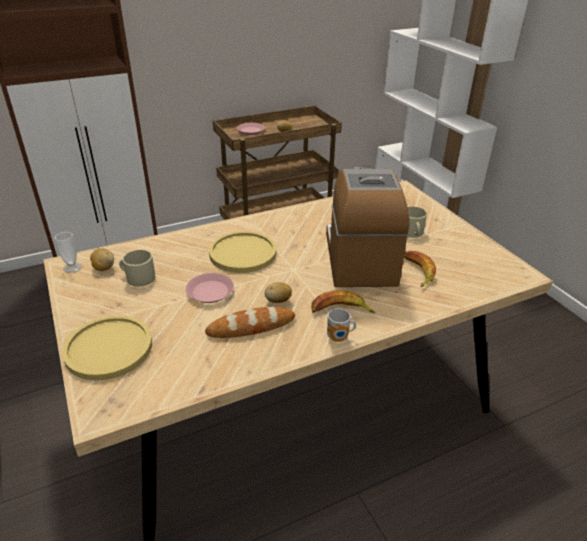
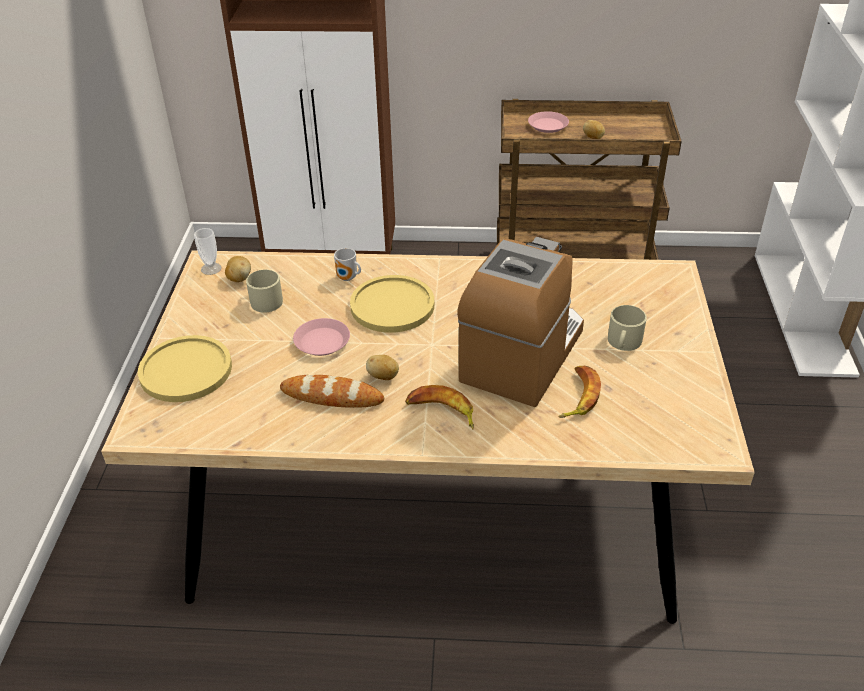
camera: 30 degrees right, 5 degrees up
(339, 338) = (411, 443): mug -> mug (348, 278)

